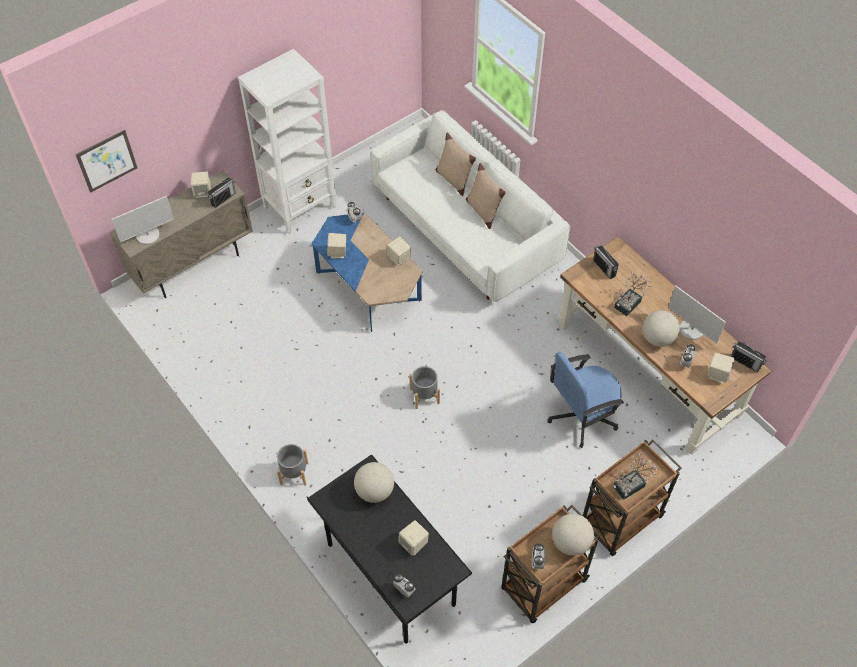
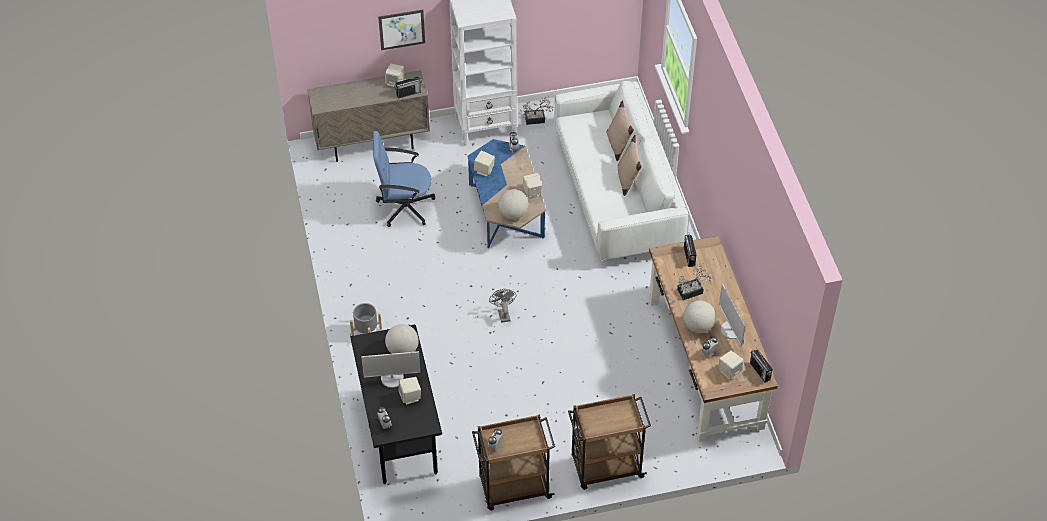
camera: 25 degrees right, 5 degrees down
(107, 161) = (319, 30): picture -> picture (401, 29)
(148, 235) = (335, 102): monitor -> monitor (392, 378)
(424, 396) = (503, 313): grey planter -> grey fan
(570, 542) = (529, 443): globe -> globe (513, 214)
(581, 416) = (623, 378): blue office chair -> blue office chair (404, 207)
(632, 485) = (603, 422): potted plant -> potted plant (537, 119)

